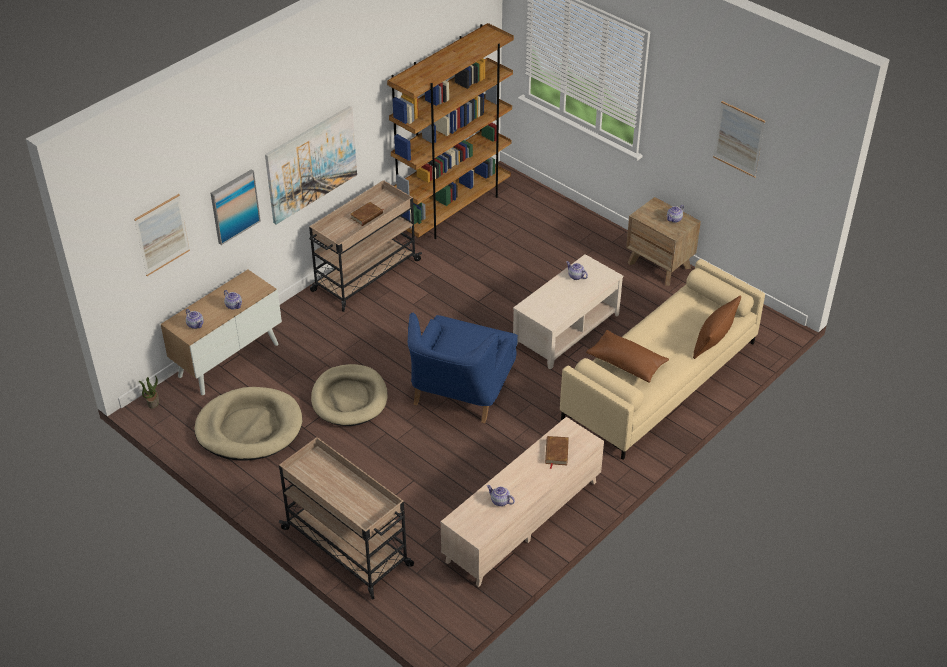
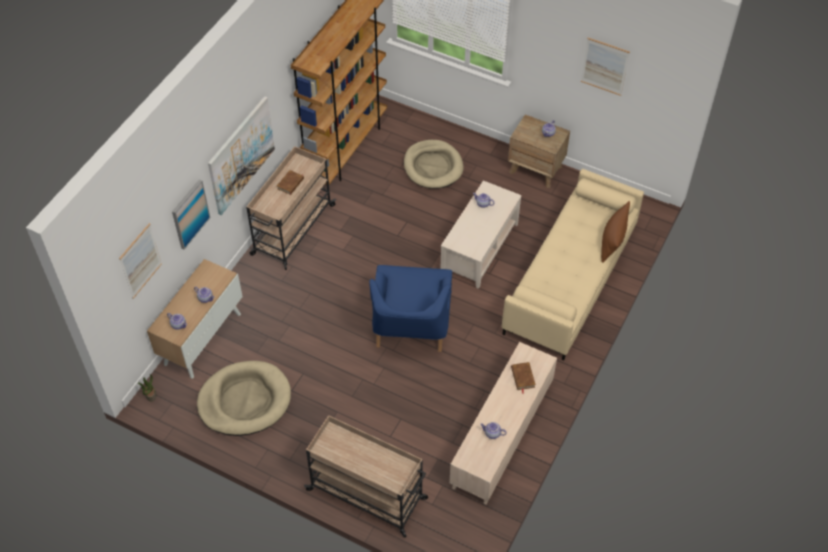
camera: 15 degrees left, 10 degrees up
(349, 398) = (320, 353): beige dog bed -> beige dog bed (433, 166)
(626, 363) = (550, 279): brown pillow -> none

